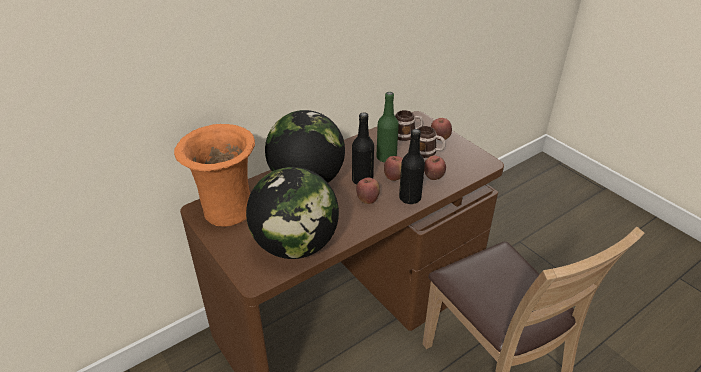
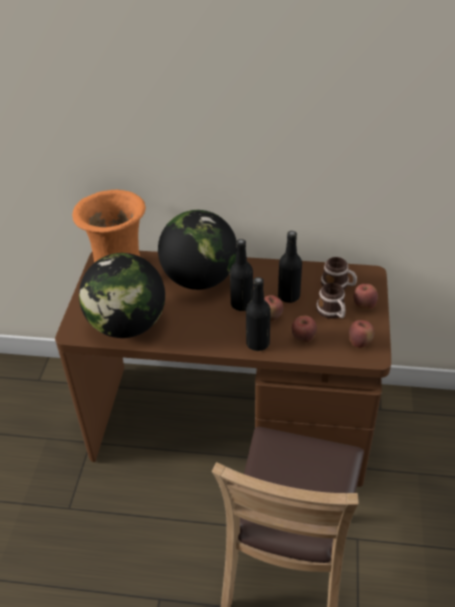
camera: 45 degrees right, 5 degrees up
(368, 200) = (223, 323): apple -> apple (359, 343)
(386, 157) = (289, 296): green bottle -> black bottle

